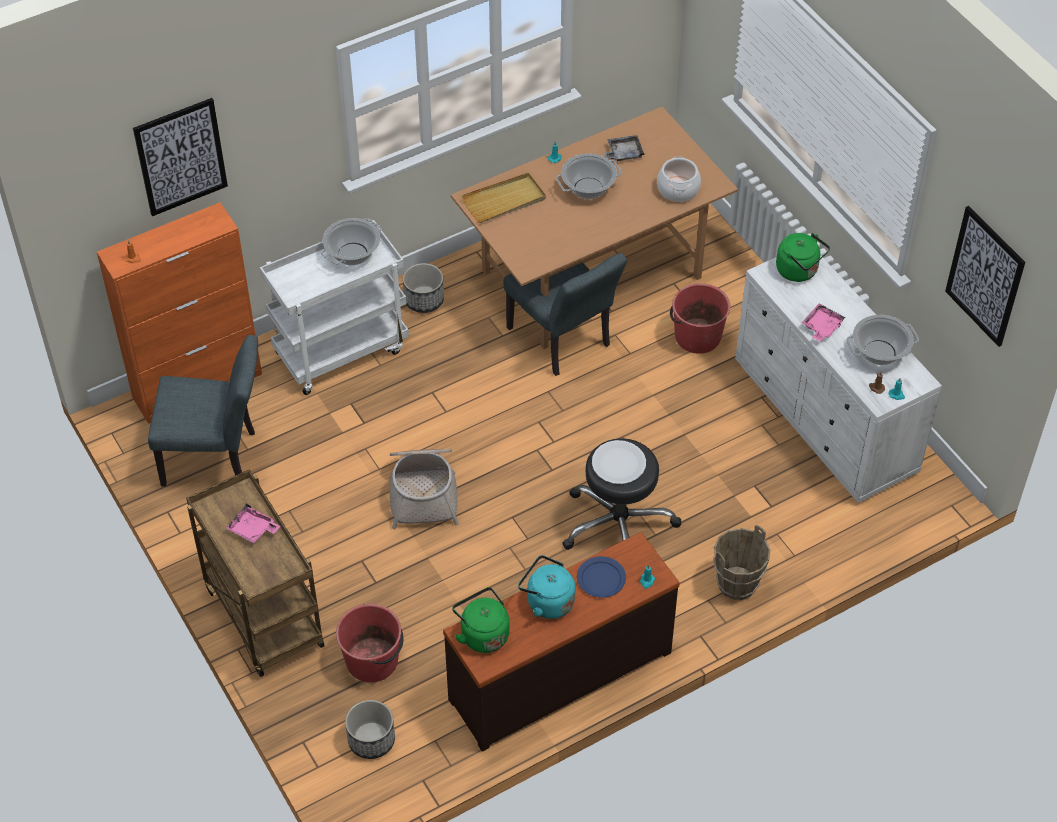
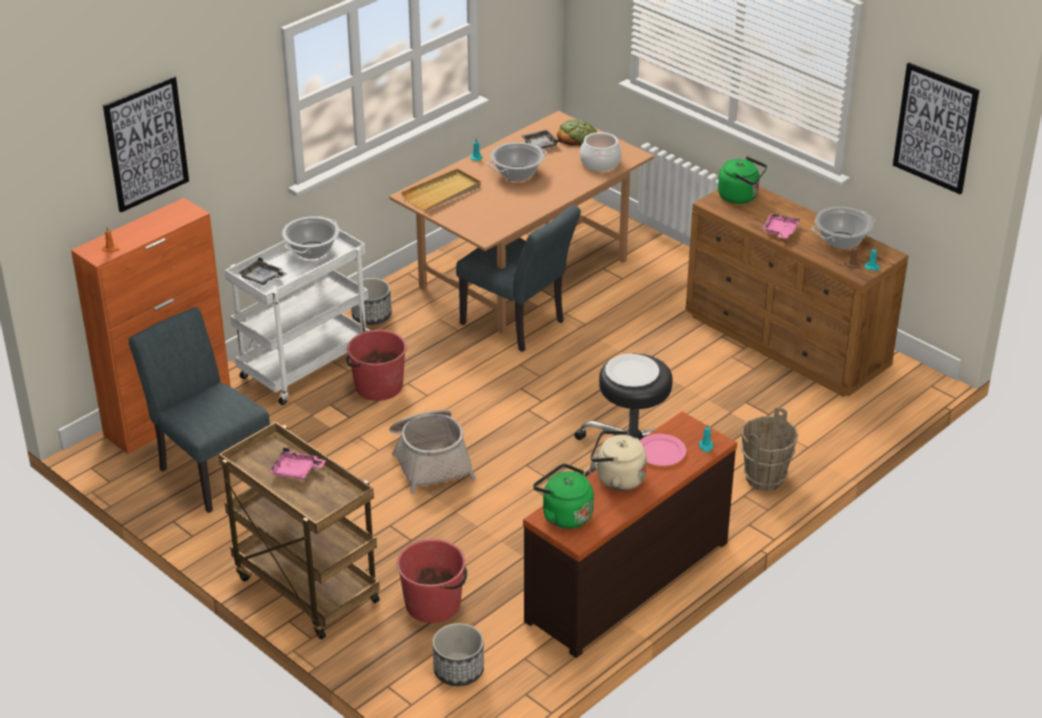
camera: 15 degrees left, 15 degrees down
(217, 458) = (210, 469): grey chair -> grey chair turned 120 degrees counterclockwise
(294, 281) = (262, 278): none -> grey tray
(547, 601) = (617, 479): turquoise kettle -> beige kettle
(601, 578) = (661, 452): blue plate -> pink plate
(668, 147) = (577, 136): none -> bread
(697, 336) = (641, 302): red bucket -> red bucket (378, 386)
(825, 418) = (787, 342): white dresser -> brown dresser

